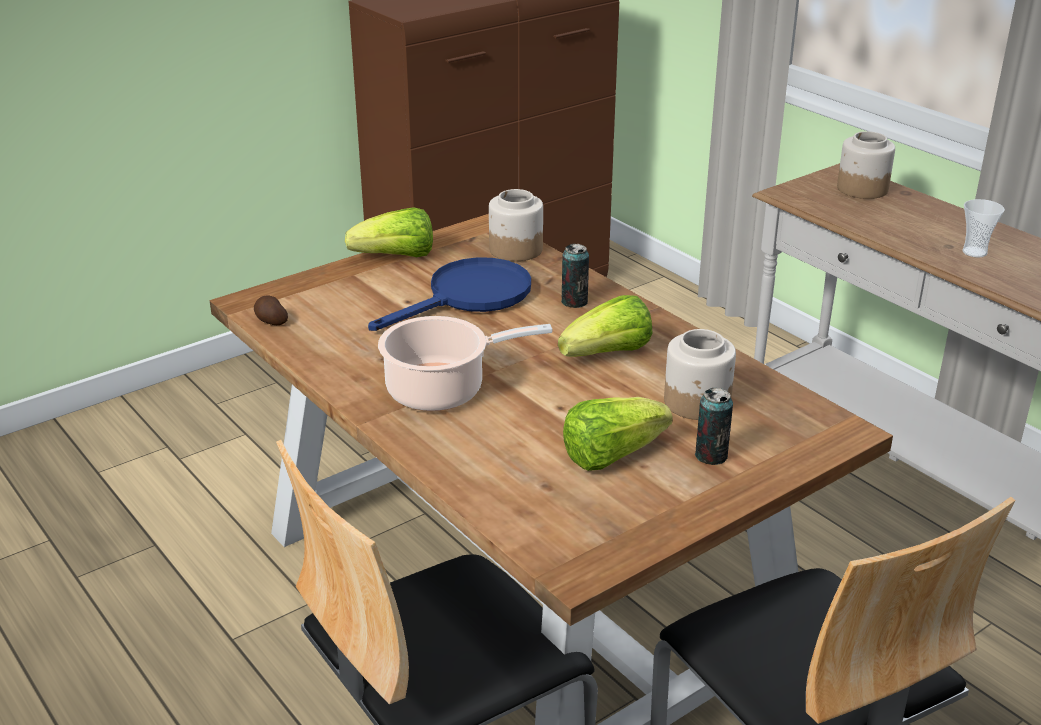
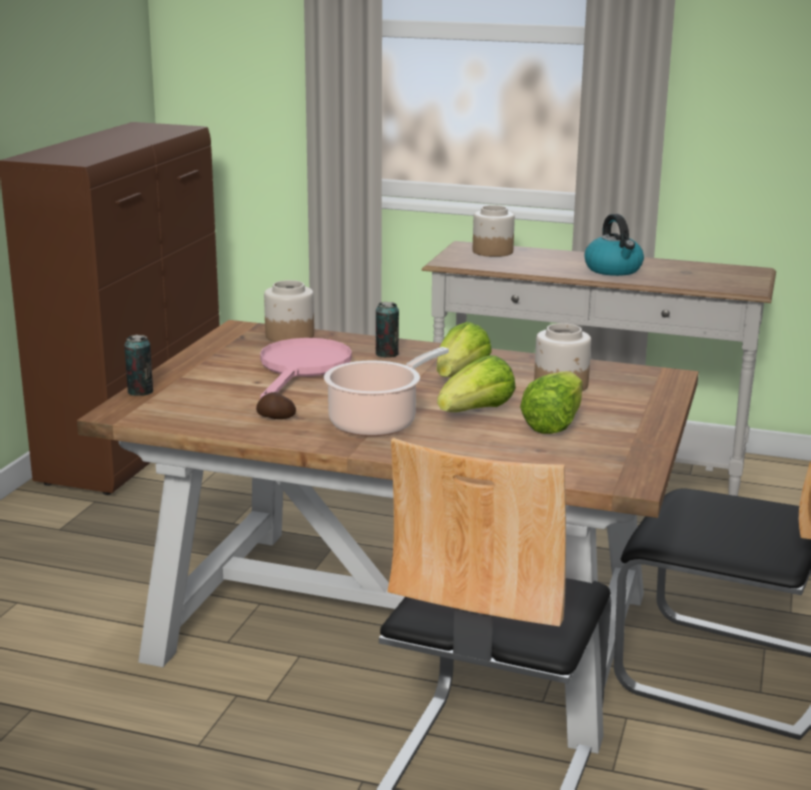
camera: 35 degrees left, 10 degrees down
(270, 321) = (161, 419): potato -> potato (276, 418)
(396, 257) = (199, 359): lettuce -> lettuce (477, 412)
(469, 297) = (302, 369): blue frying pan -> pink frying pan
(711, 456) = (614, 407): can -> can (140, 392)
(974, 252) = (614, 270): cup -> kettle

